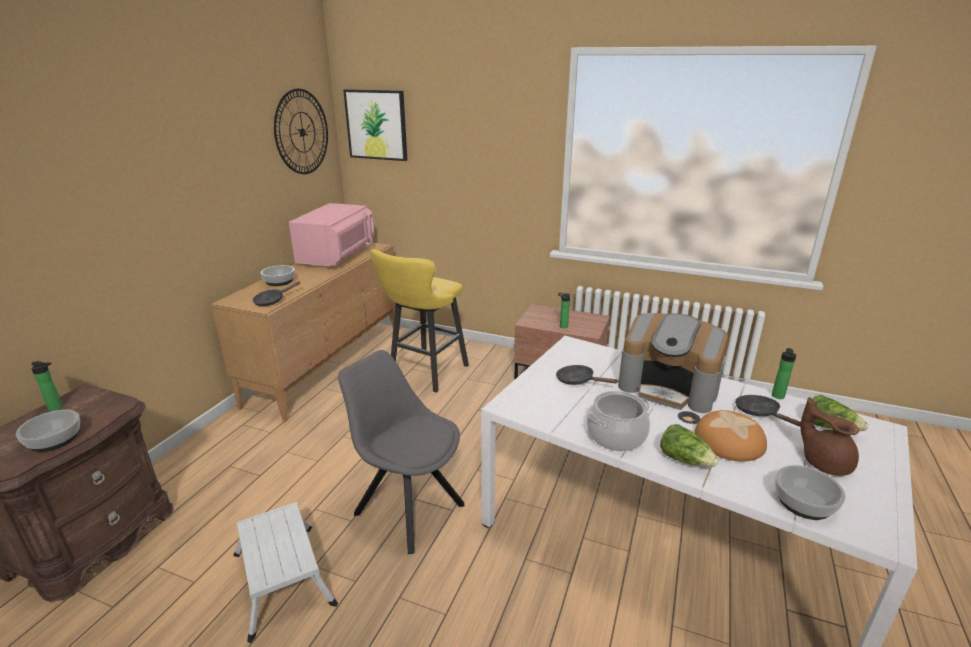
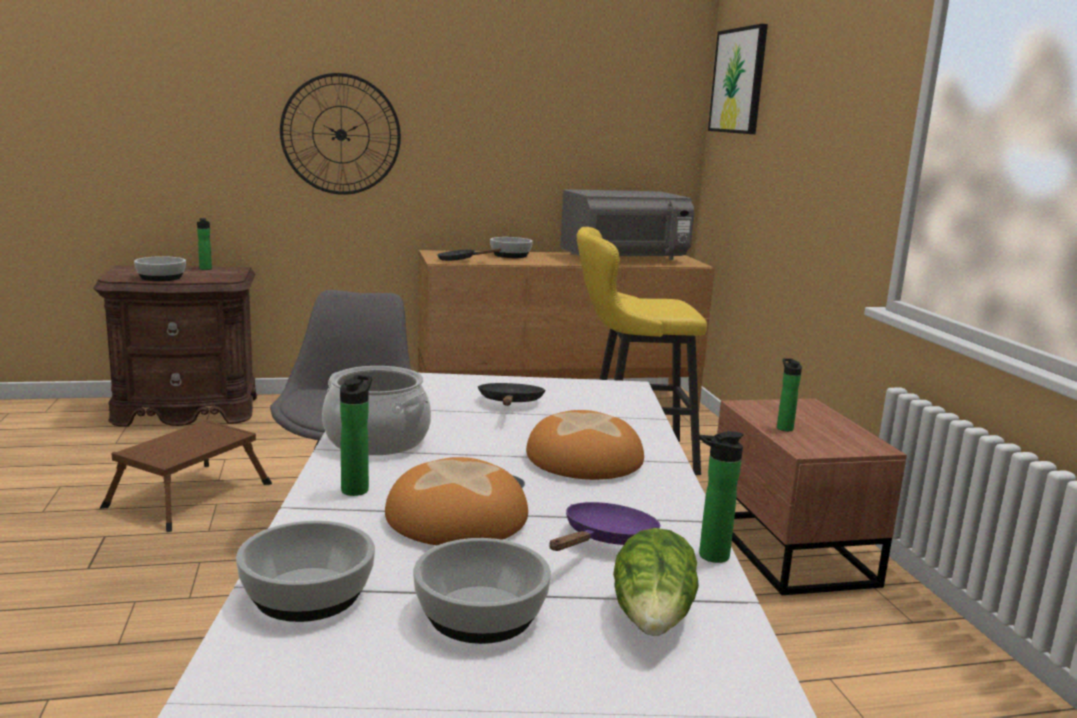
camera: 55 degrees right, 10 degrees down
(283, 578) = (190, 494): white step ladder -> brown step ladder
(302, 132) = (634, 82): wall clock -> wall clock (341, 134)
(337, 256) = (624, 258): pink microwave -> grey microwave
(669, 387) = (585, 459): coffee machine -> bread
(685, 460) = (356, 489): lettuce -> bottle
(760, 413) = (605, 540): black frying pan -> purple frying pan
(824, 462) = (482, 614): brown teapot -> bowl

